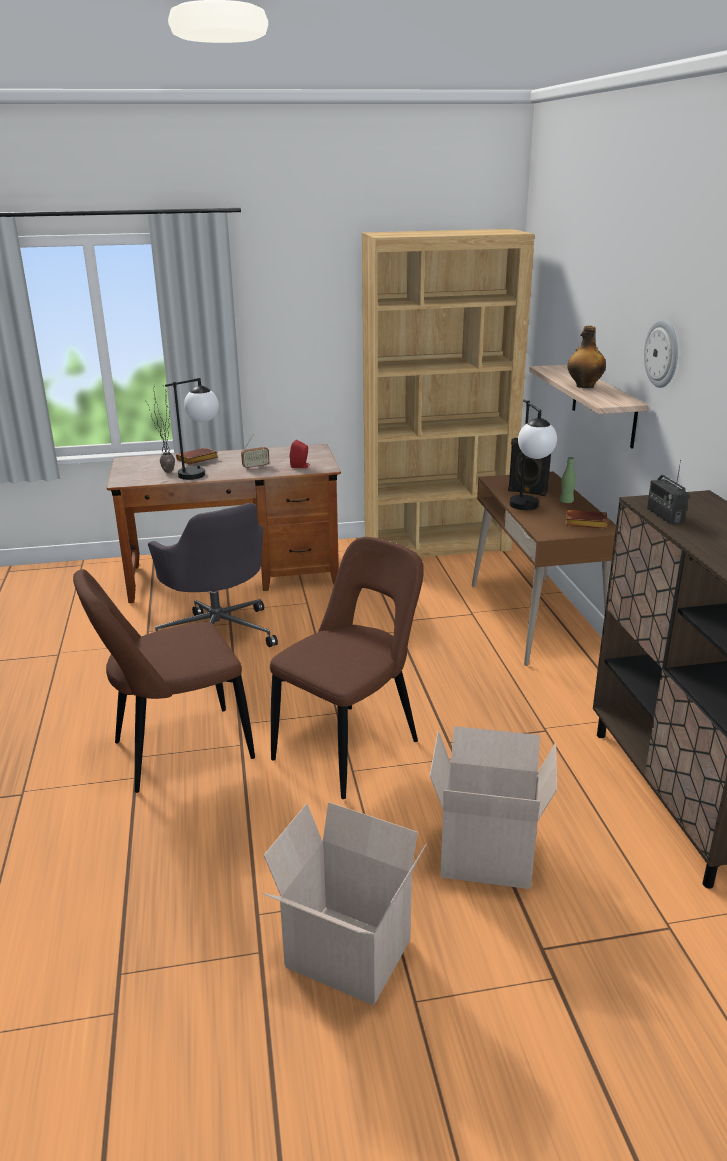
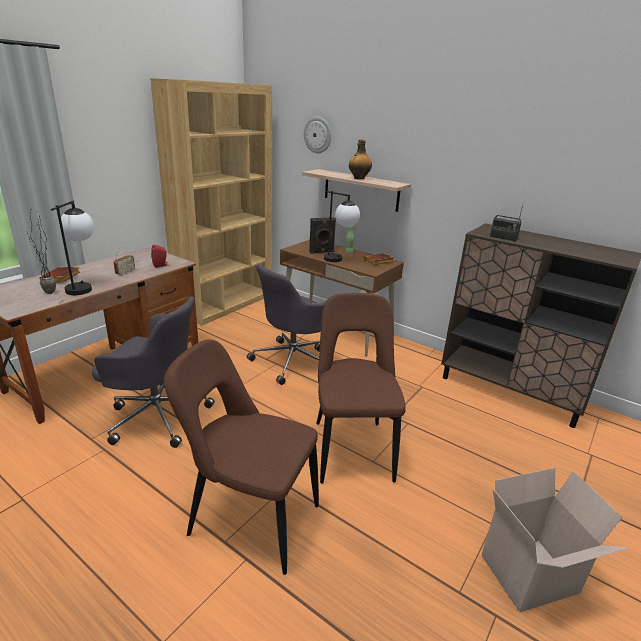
camera: 45 degrees left, 0 degrees up
(176, 752) = (249, 518): brown chair -> brown chair turned 90 degrees clockwise
(424, 635) = (294, 360): none -> grey office chair
(489, 853) = (494, 466): cardboard box -> none
(662, 353) = (423, 151): wall clock -> wall clock (318, 135)

